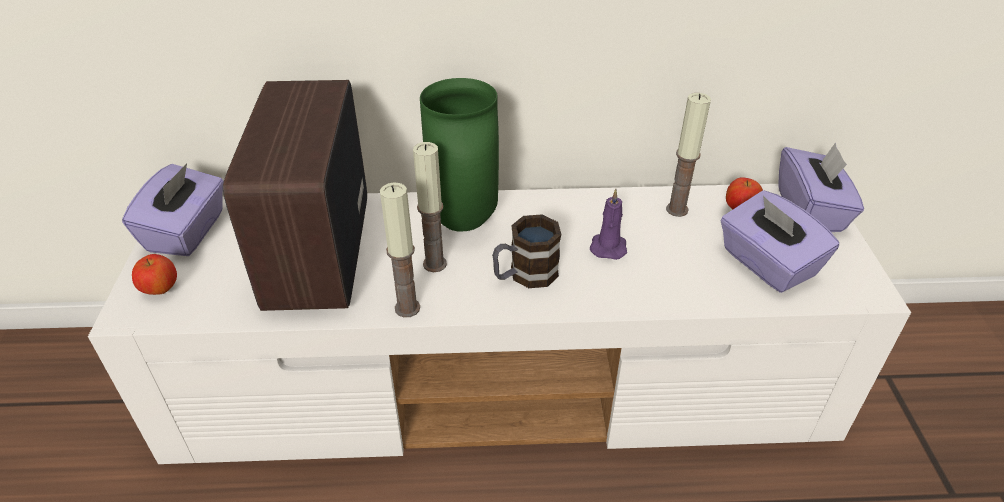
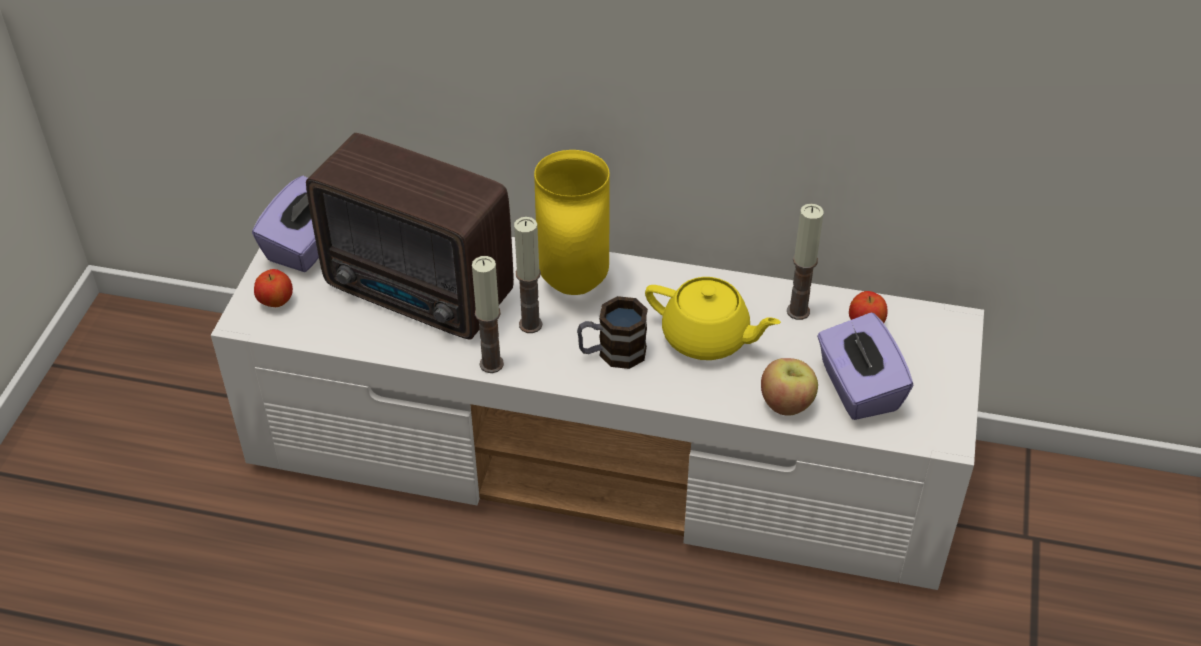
camera: 15 degrees right, 5 degrees up
(315, 256) = (421, 295): radio -> radio turned 75 degrees counterclockwise
(466, 221) = (576, 284): green vase -> yellow vase
(608, 246) = (707, 338): purple candle -> yellow teapot
(711, 290) = (787, 404): none -> apple
(810, 211) = (941, 339): purple tissue box -> none

